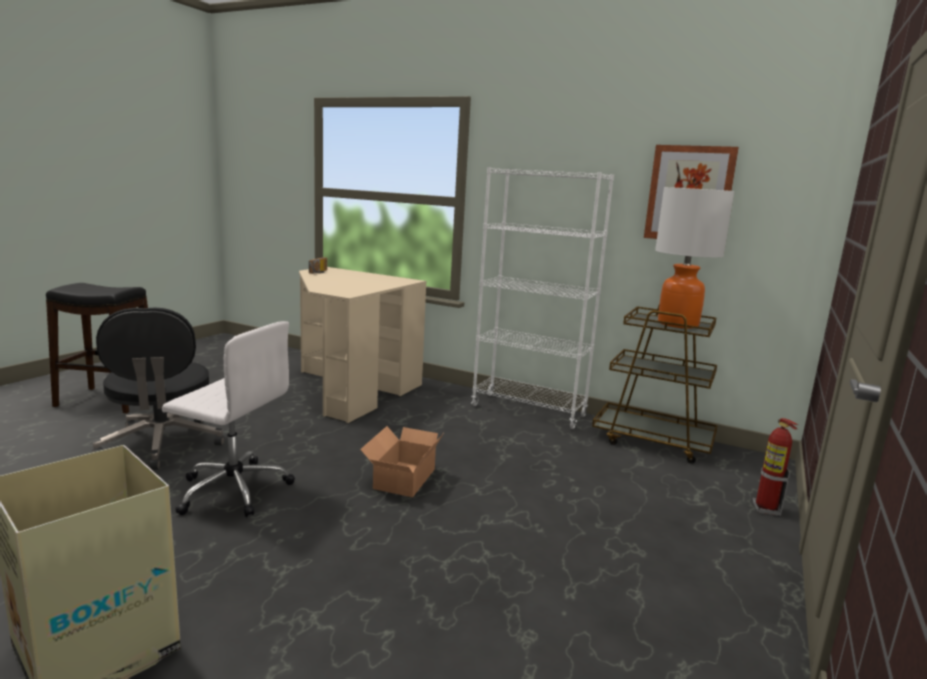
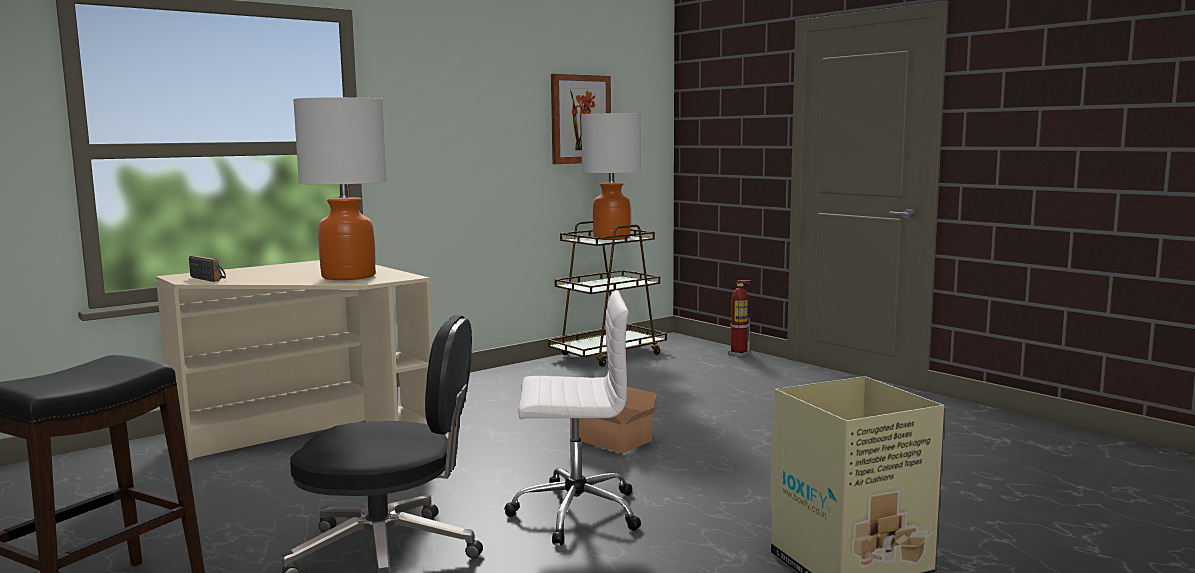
camera: 65 degrees left, 5 degrees down
(232, 489) = (573, 512): white office chair -> white office chair turned 45 degrees clockwise
(341, 286) = (349, 276): none -> table lamp
(528, 411) = (496, 377): white bookcase -> none

